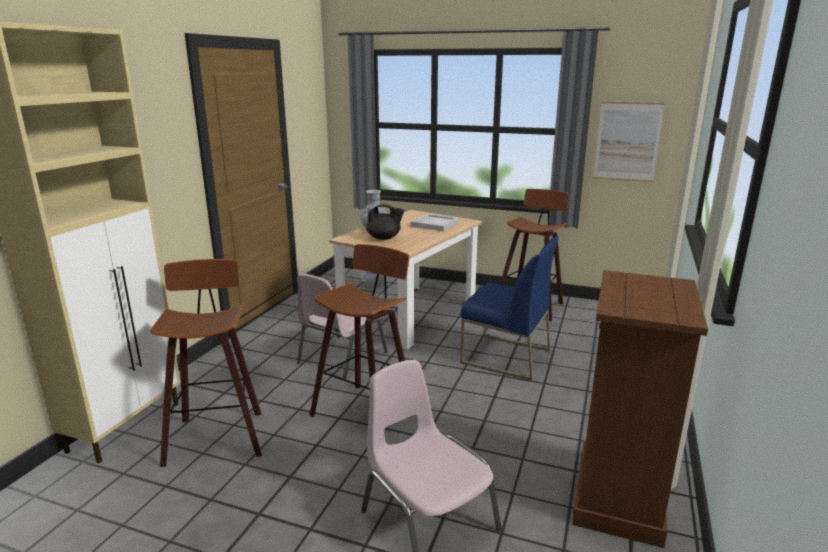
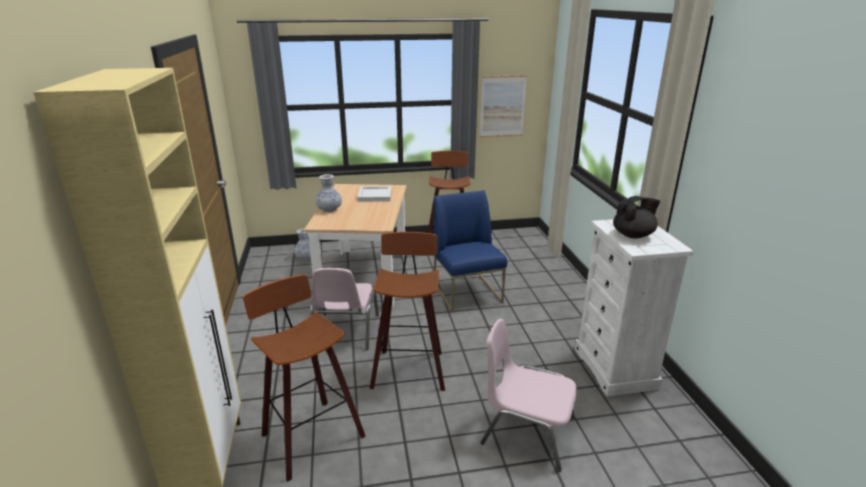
camera: 30 degrees left, 5 degrees up
(384, 238) = (351, 218): black teapot -> black teapot (633, 235)
(505, 357) = (467, 293): blue chair -> blue chair turned 105 degrees counterclockwise
(618, 497) = (615, 368): brown dresser -> white dresser

